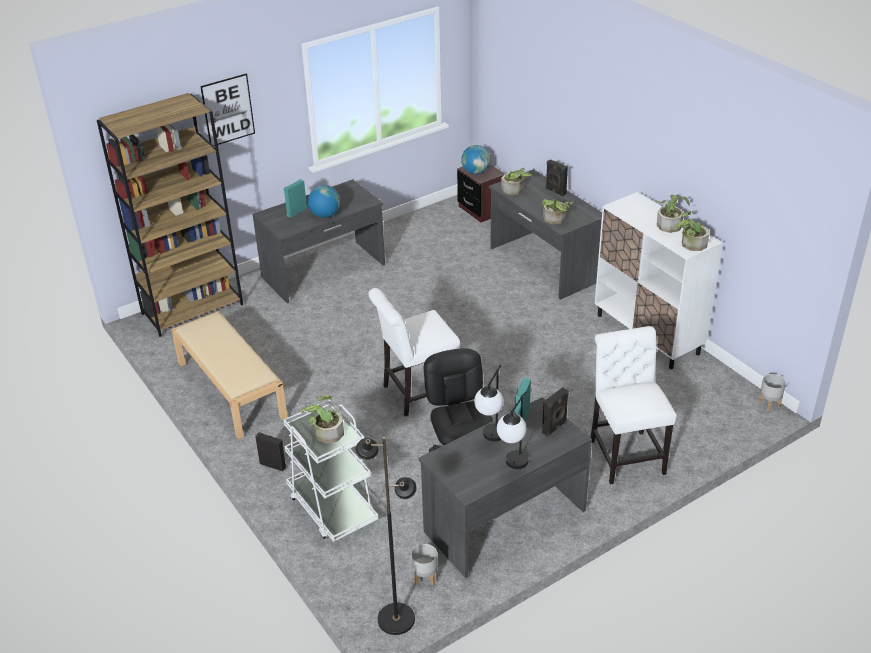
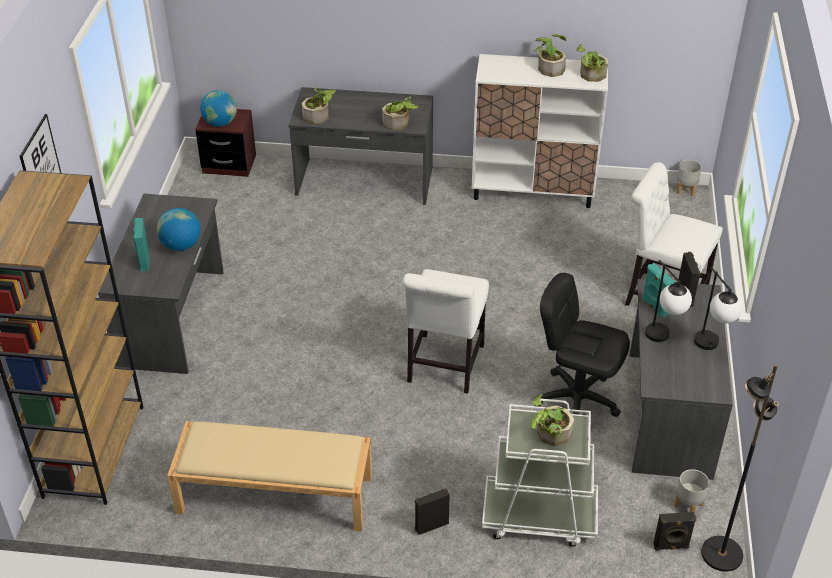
camera: 50 degrees left, 5 degrees up
(555, 191) = (355, 98): black speaker -> black speaker (671, 546)

